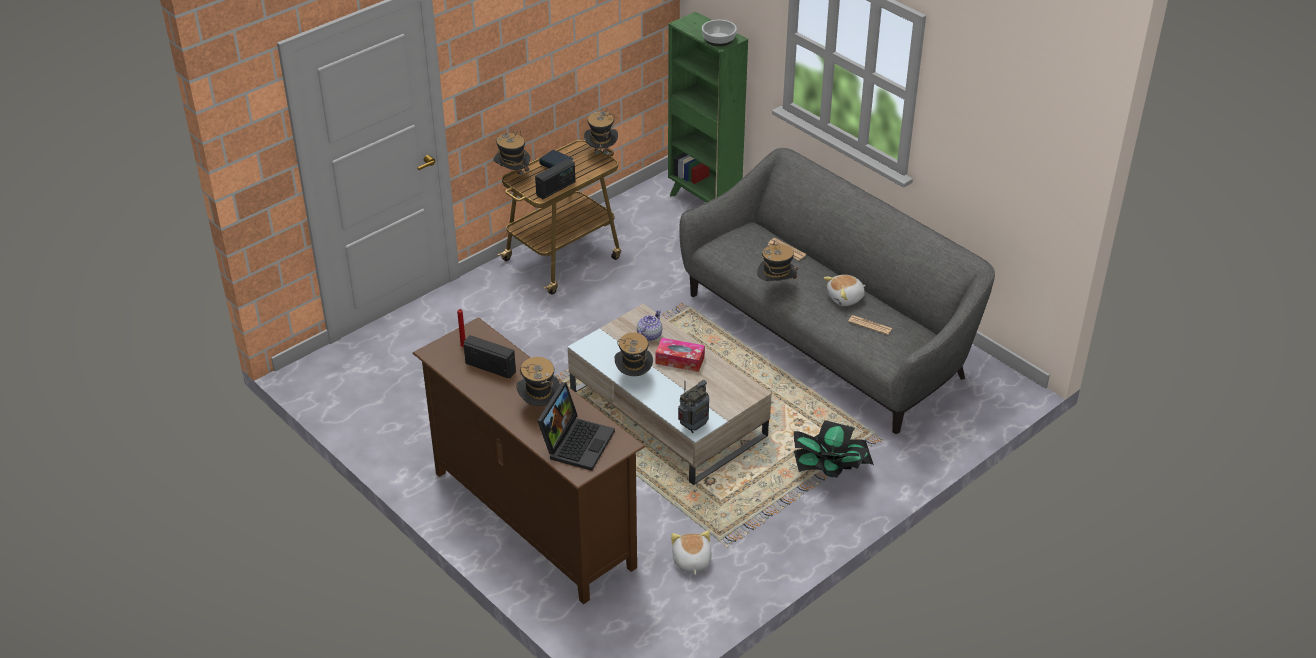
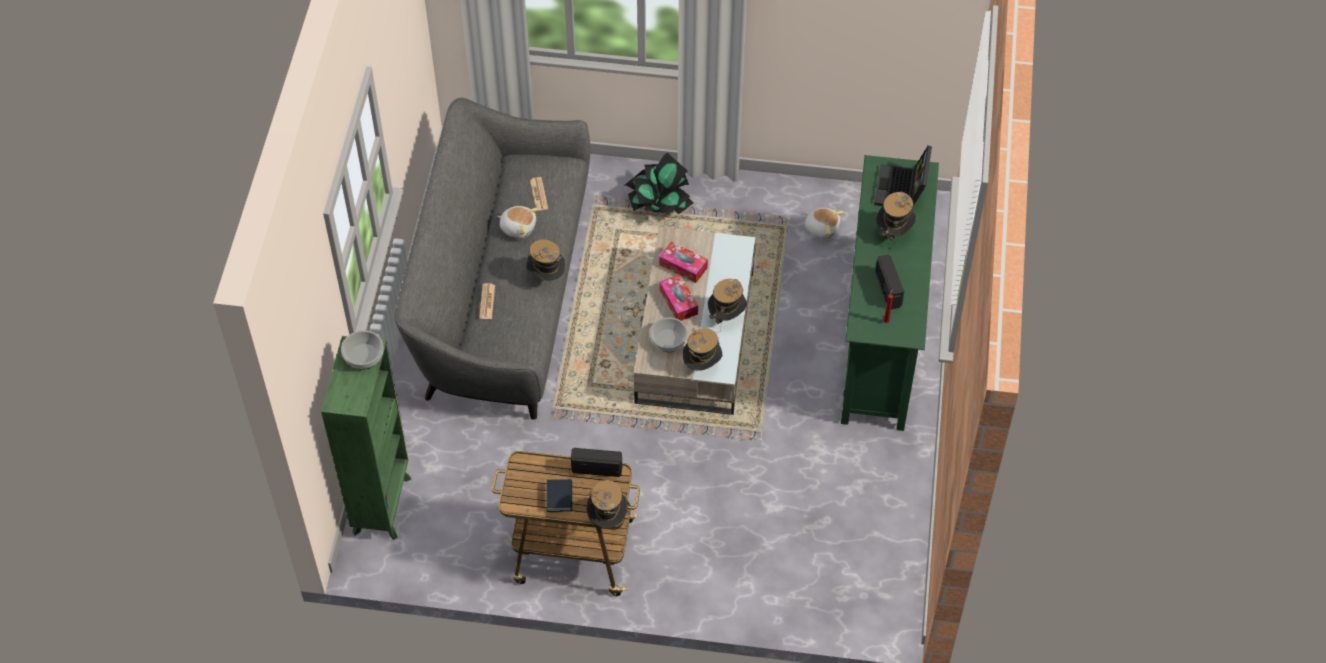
camera: 130 degrees left, 15 degrees up
(532, 519) = (881, 339): brown tv stand -> green tv stand
(576, 442) = (902, 190): laptop -> laptop turned 60 degrees counterclockwise
(601, 153) = (507, 477): hat -> hat (702, 366)
(649, 335) = (669, 340): teapot -> bowl
(691, 561) = (822, 228): plush toy -> plush toy turned 105 degrees counterclockwise
(694, 426) = (741, 247): radio -> none
(712, 382) = (683, 266): none -> tissue box

